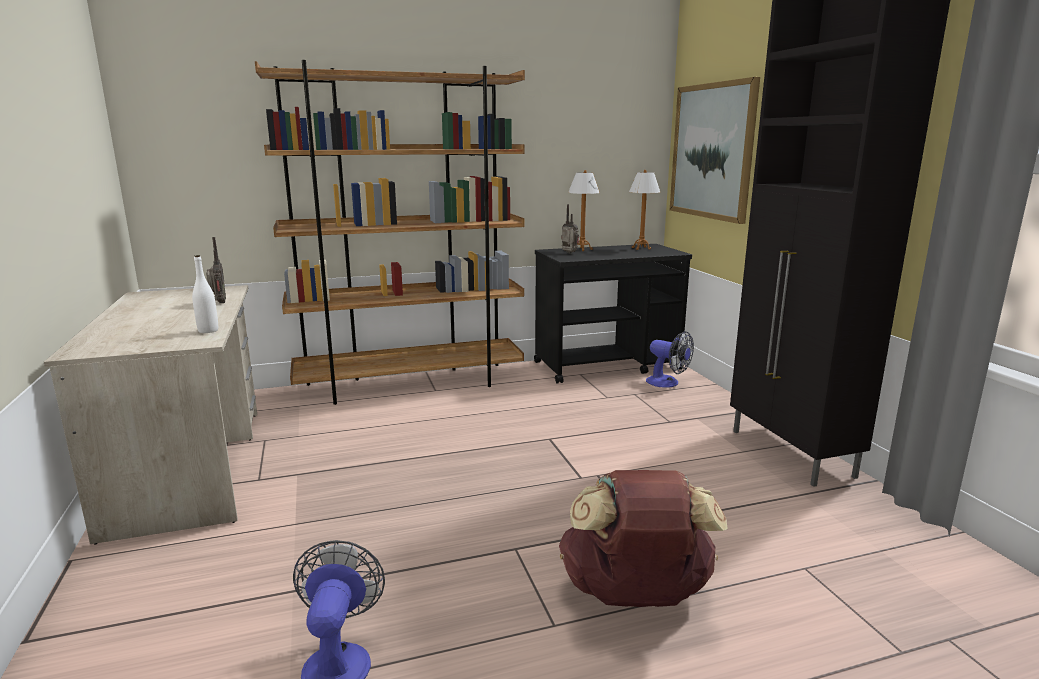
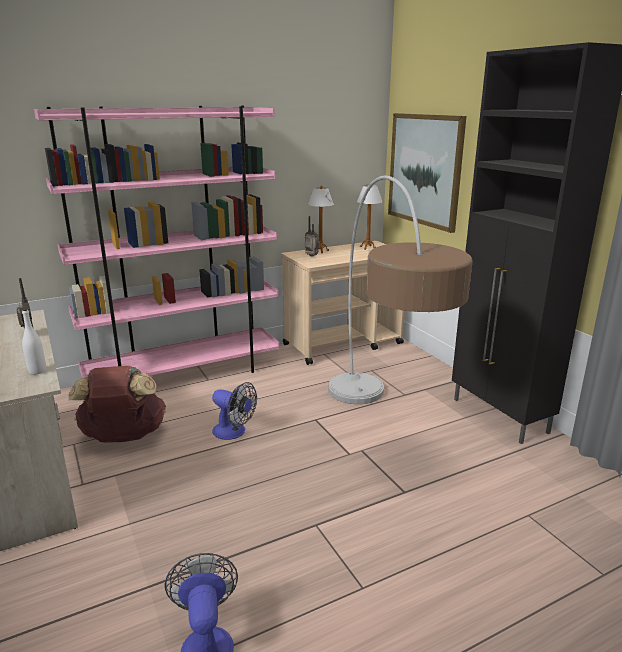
camera: 10 degrees left, 5 degrees up
(411, 384) = (185, 375): brown bookcase -> pink bookcase
(607, 366) = (344, 344): black cart -> beige cart
(628, 457) = (381, 431): none -> floor lamp
(635, 596) = (415, 555): brown backpack -> brown backpack (123, 437)
(668, 383) = (395, 357): fan -> fan (234, 432)

